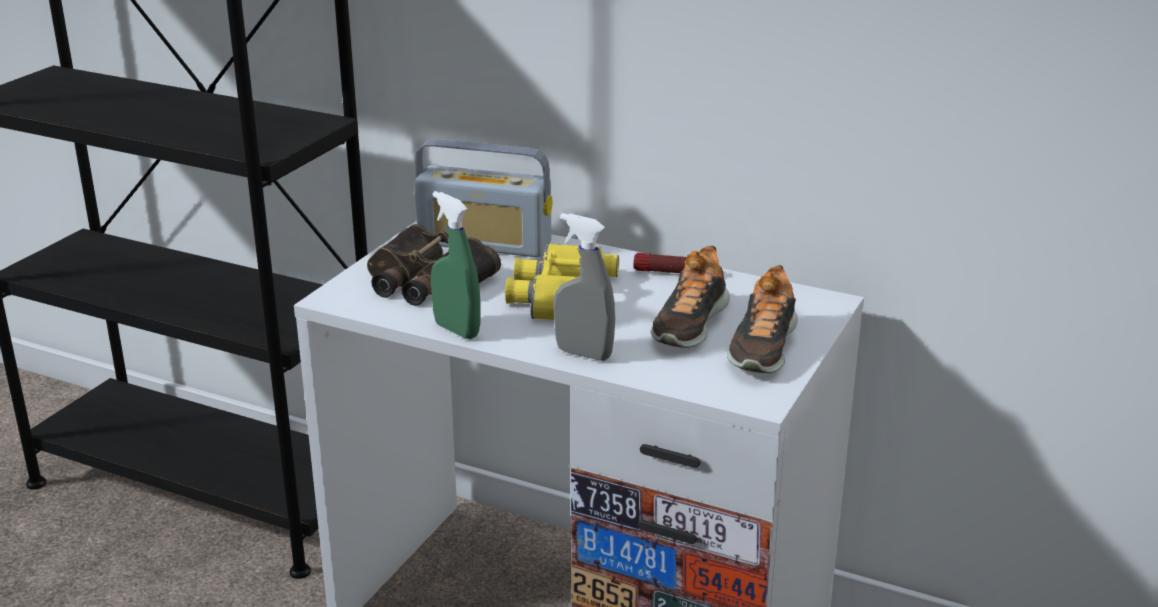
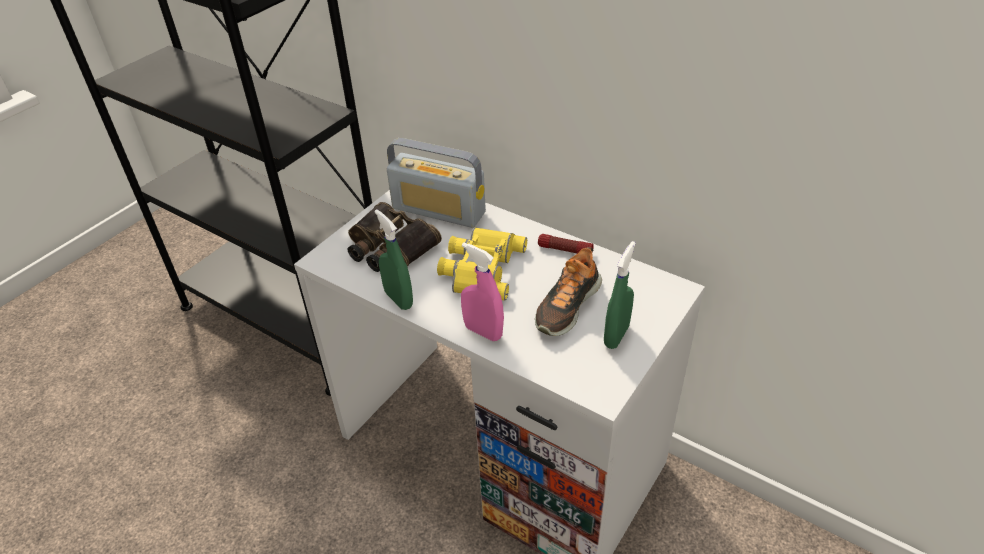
camera: 10 degrees right, 15 degrees up
(584, 354) = (483, 332): grey spray bottle -> pink spray bottle
(762, 347) = (616, 336): shoe -> green spray bottle

